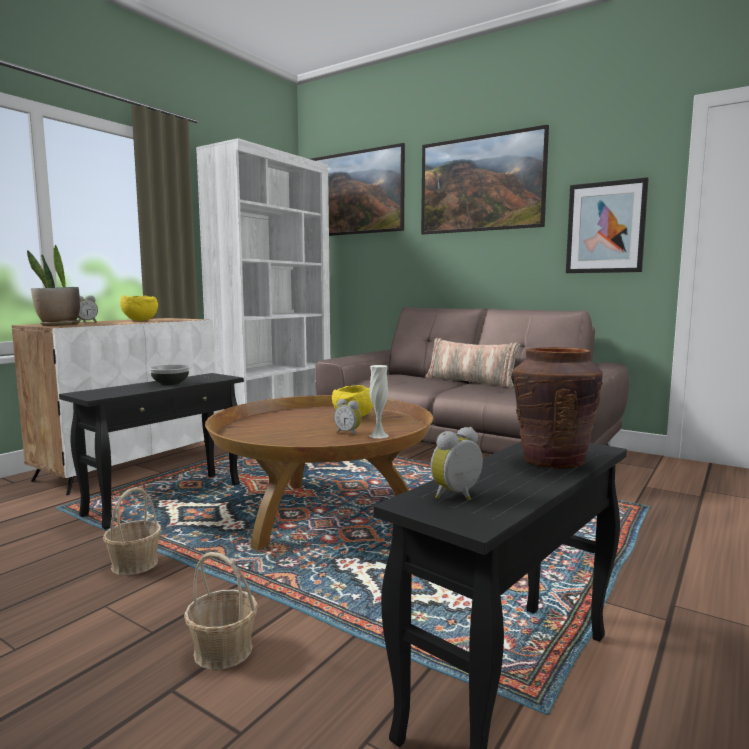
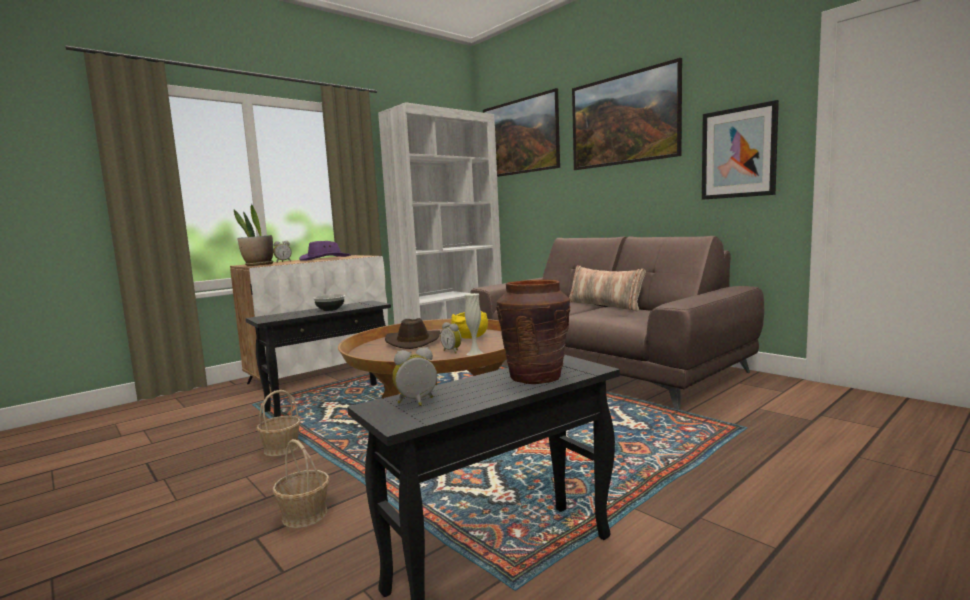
camera: 15 degrees right, 0 degrees up
(139, 320) = (325, 258): yellow bowl -> purple hat
(287, 422) = (413, 341): none -> brown hat

